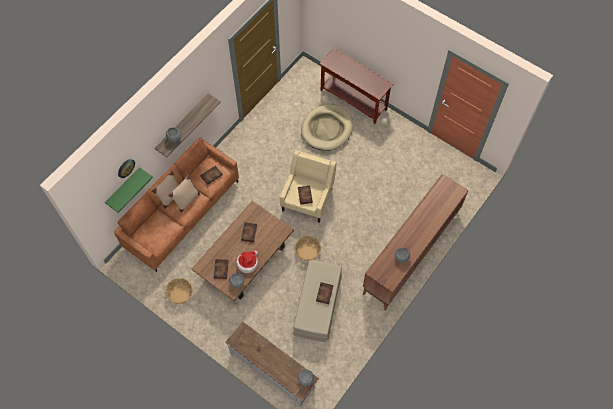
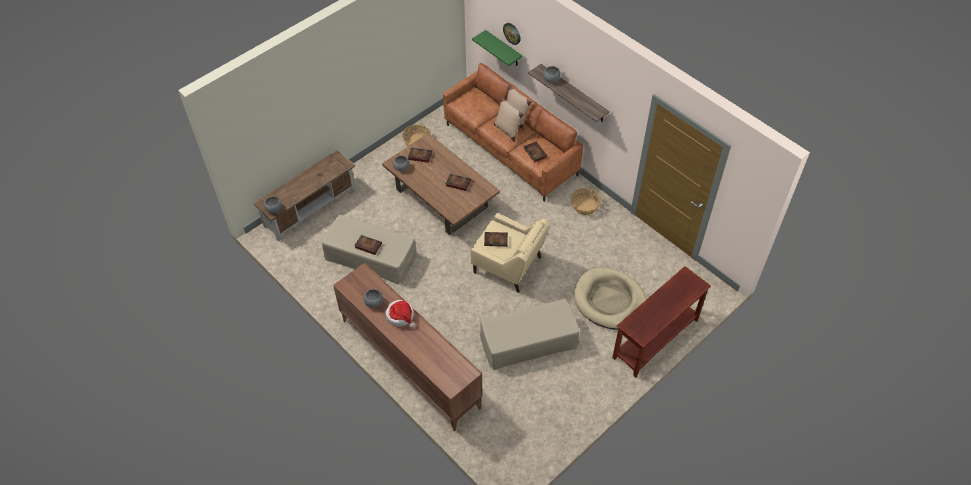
camera: 100 degrees right, 10 degrees down
(248, 263) = (421, 178): hat -> hat (401, 316)
(307, 251) = (438, 256): basket -> basket (585, 206)
(373, 176) = (528, 341): none -> beige ottoman

